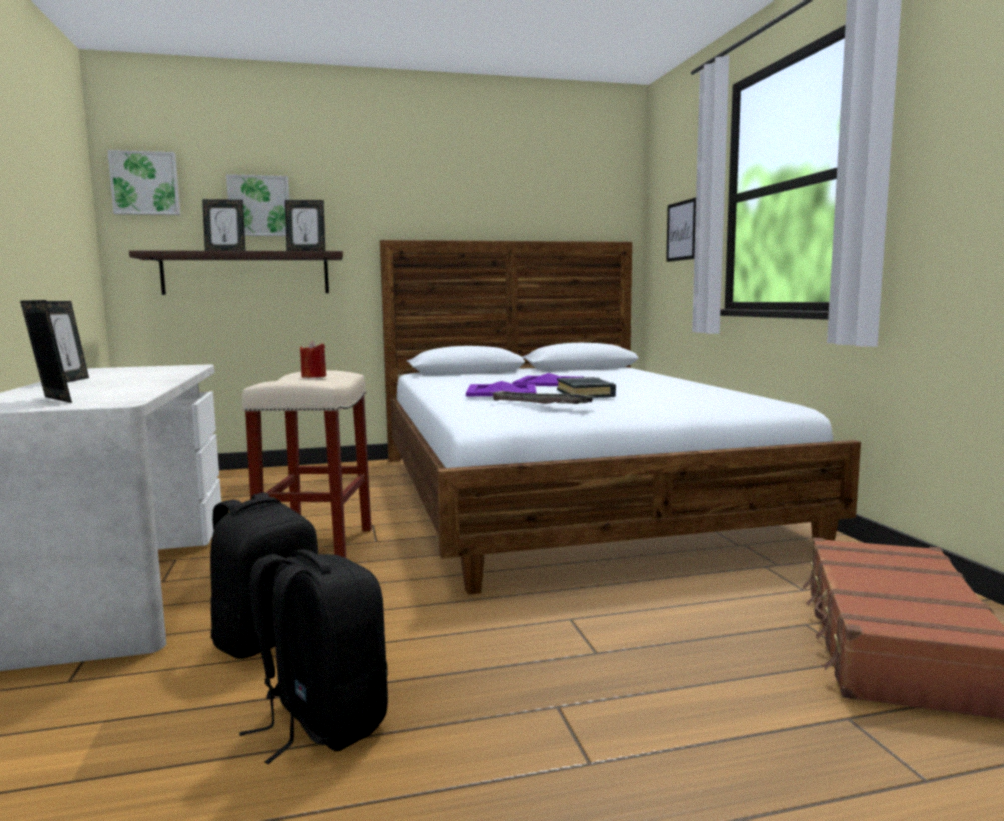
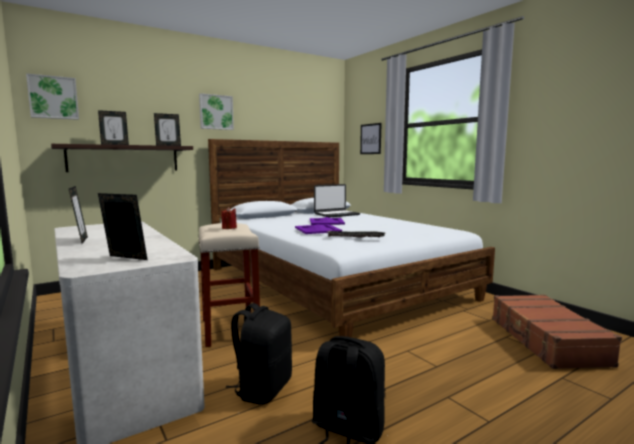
camera: 20 degrees left, 0 degrees up
(259, 206) = (132, 115): picture -> picture (216, 112)
(585, 393) = (361, 229): black book -> none
(596, 373) = (336, 214): none -> laptop

